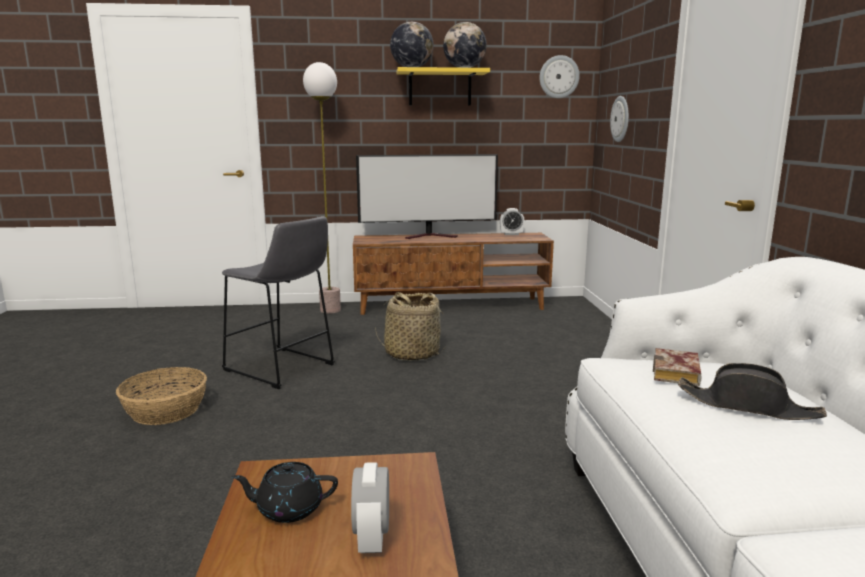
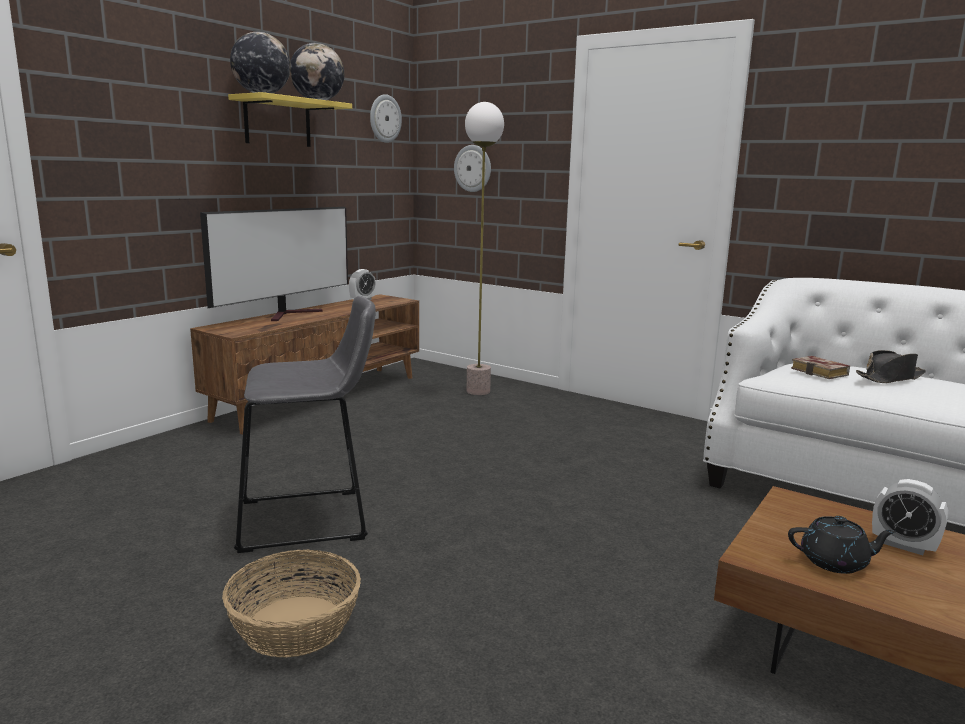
camera: 50 degrees left, 0 degrees up
(288, 509) = (835, 562): black teapot -> black teapot turned 120 degrees counterclockwise
(330, 310) = (188, 441): floor lamp -> floor lamp (478, 391)
(412, 353) = (402, 453): basket -> none

